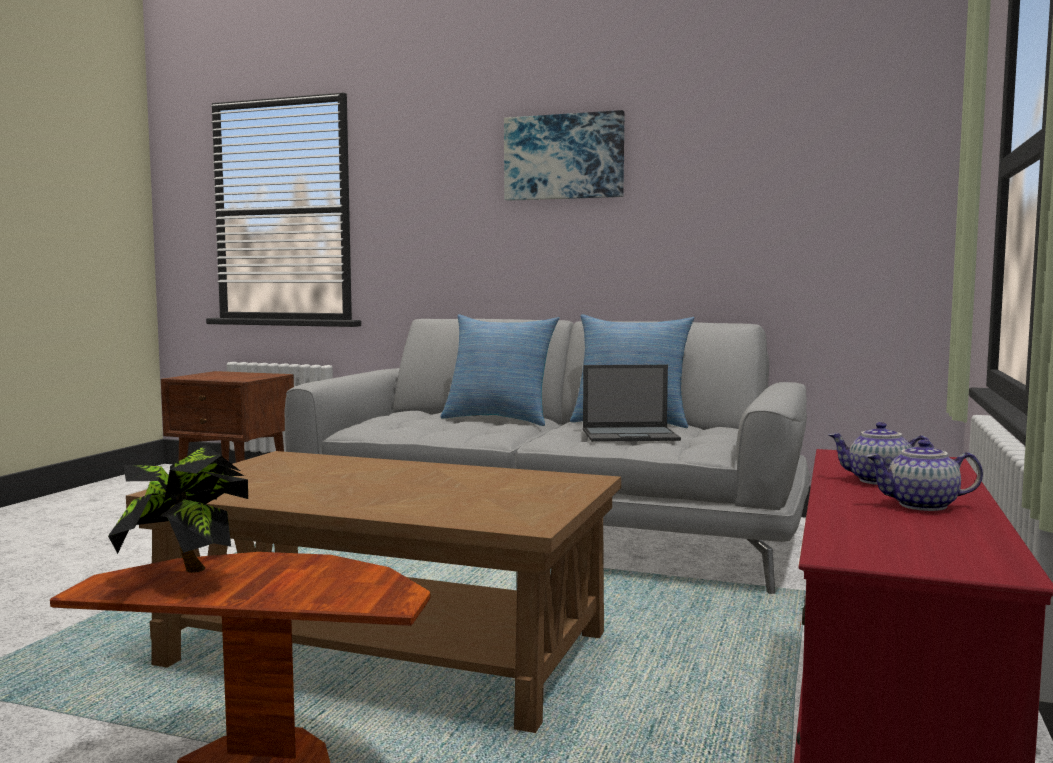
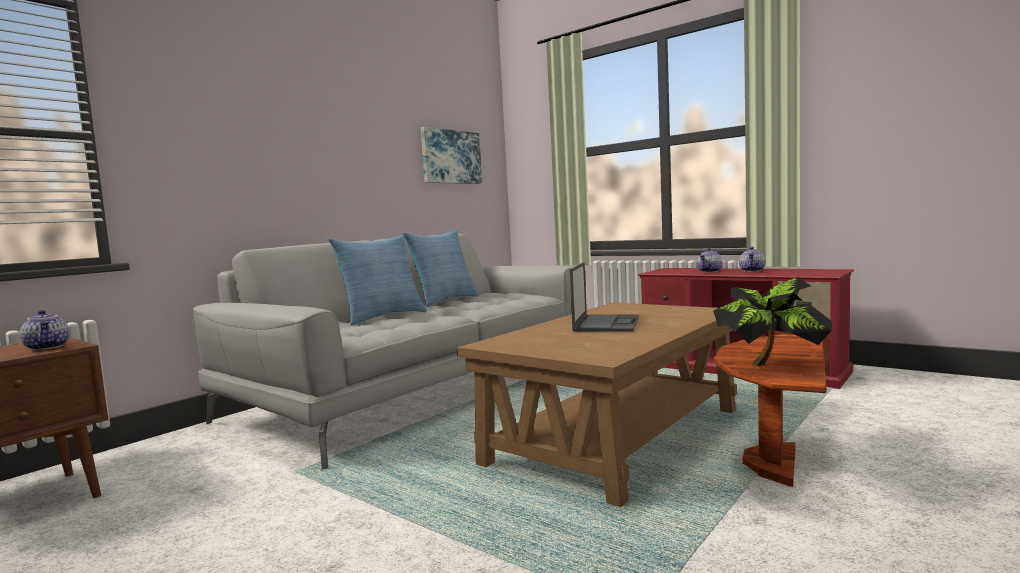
camera: 70 degrees left, 0 degrees up
(242, 378) = (48, 347): none -> teapot
(564, 157) = (319, 115): picture -> picture (450, 157)
(631, 435) = (491, 301): laptop -> laptop (606, 323)

